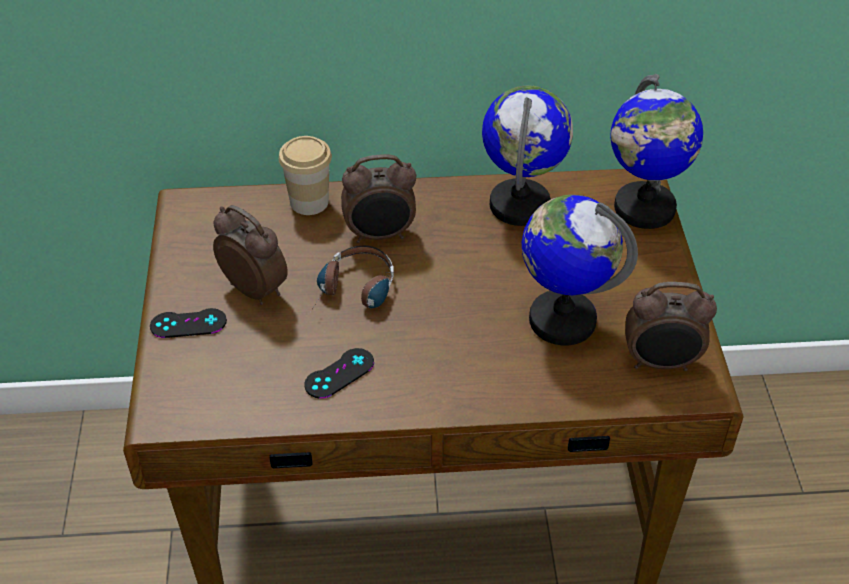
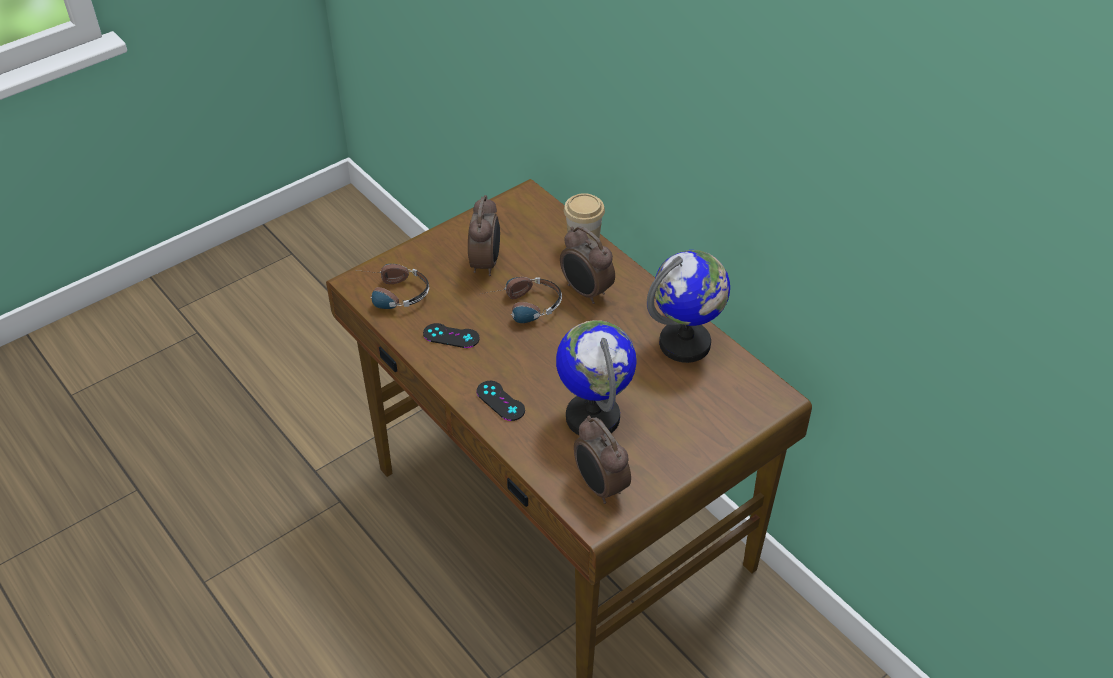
camera: 55 degrees right, 0 degrees up
(188, 323) = (433, 252): black game controller -> black game controller (500, 401)
(216, 395) = (390, 294): none -> headphones
(644, 208) = (750, 411): globe -> none

